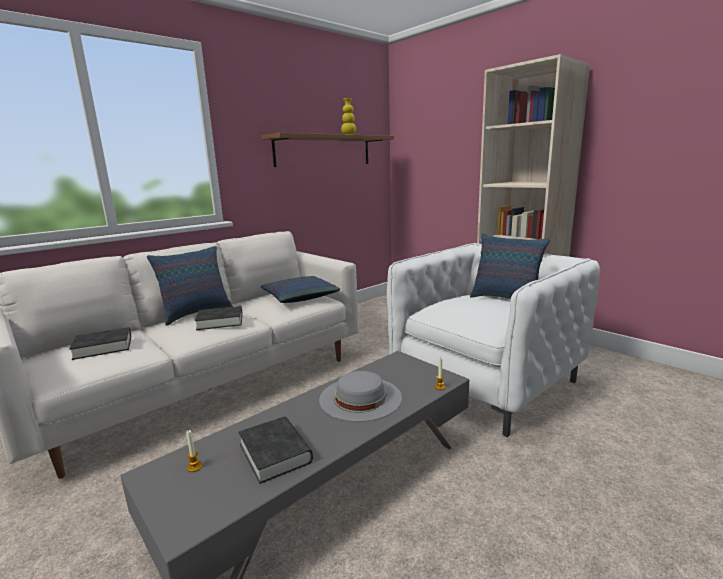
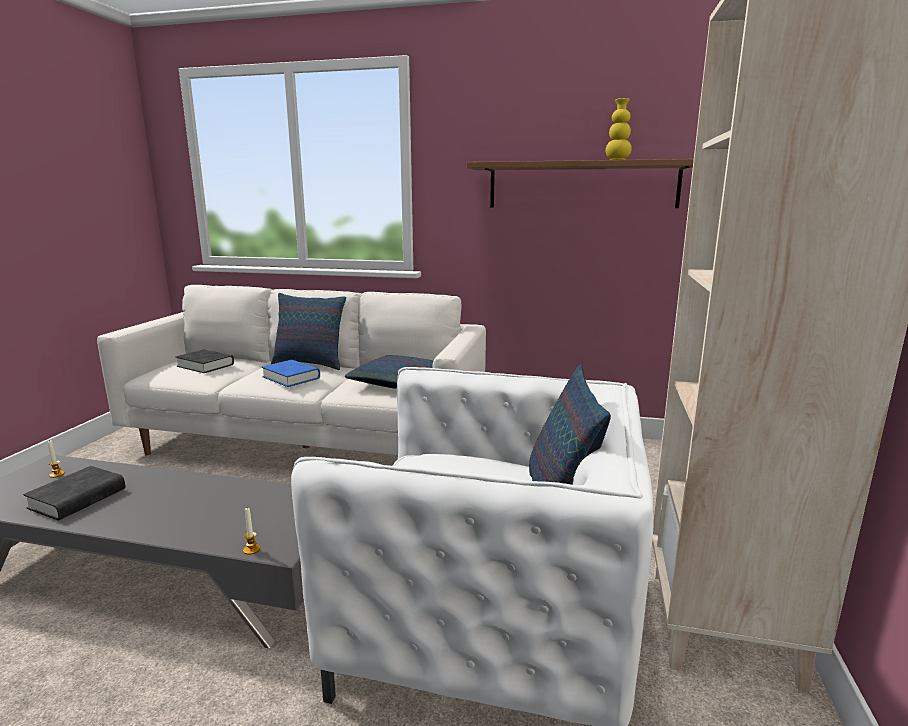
camera: 55 degrees right, 0 degrees up
(220, 322) = (291, 377): black book -> blue book
(360, 398) = (202, 506): grey hat -> none

